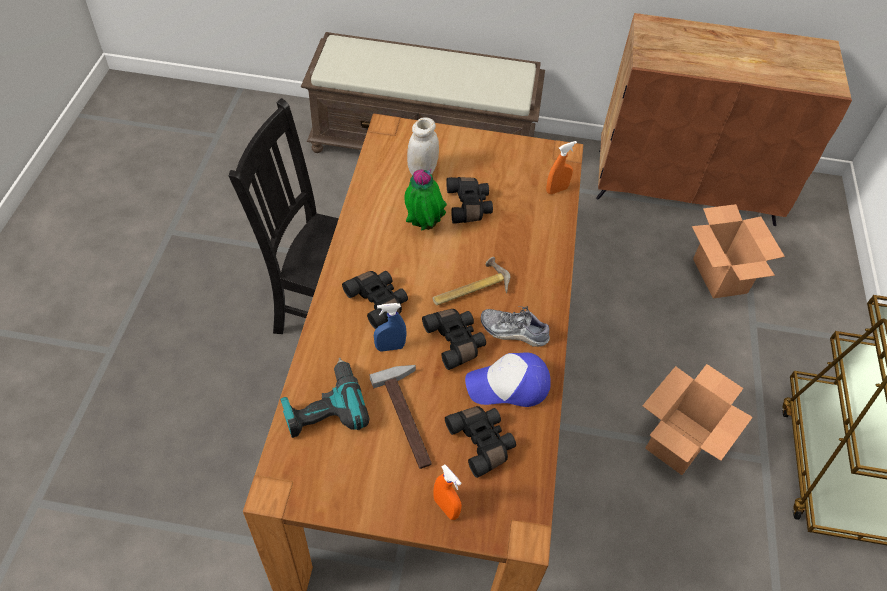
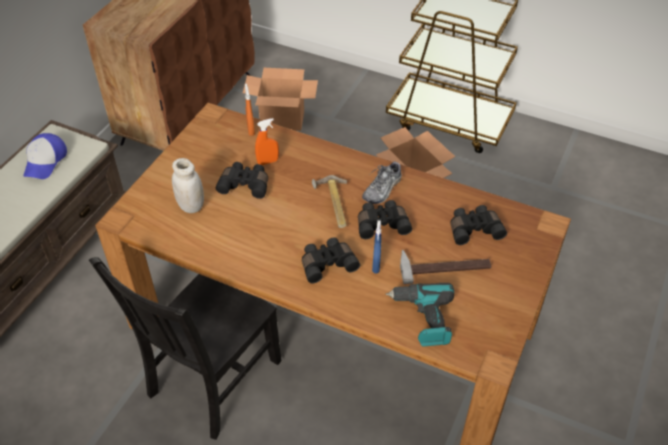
camera: 70 degrees left, 5 degrees down
(423, 225) = (254, 218): potted plant -> none
(446, 507) = (523, 261): orange spray bottle -> orange spray bottle (268, 162)
(508, 386) = (430, 204): cap -> cap (45, 161)

